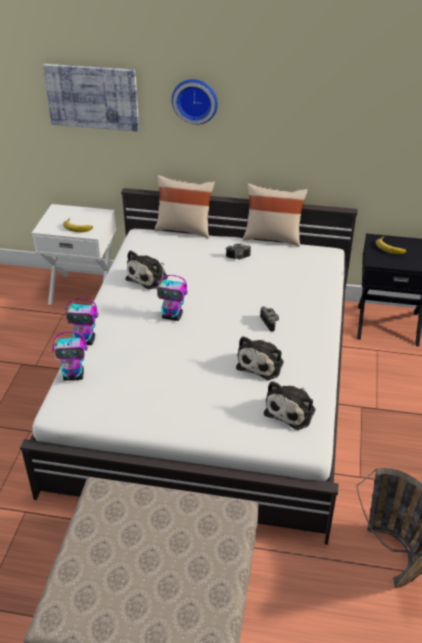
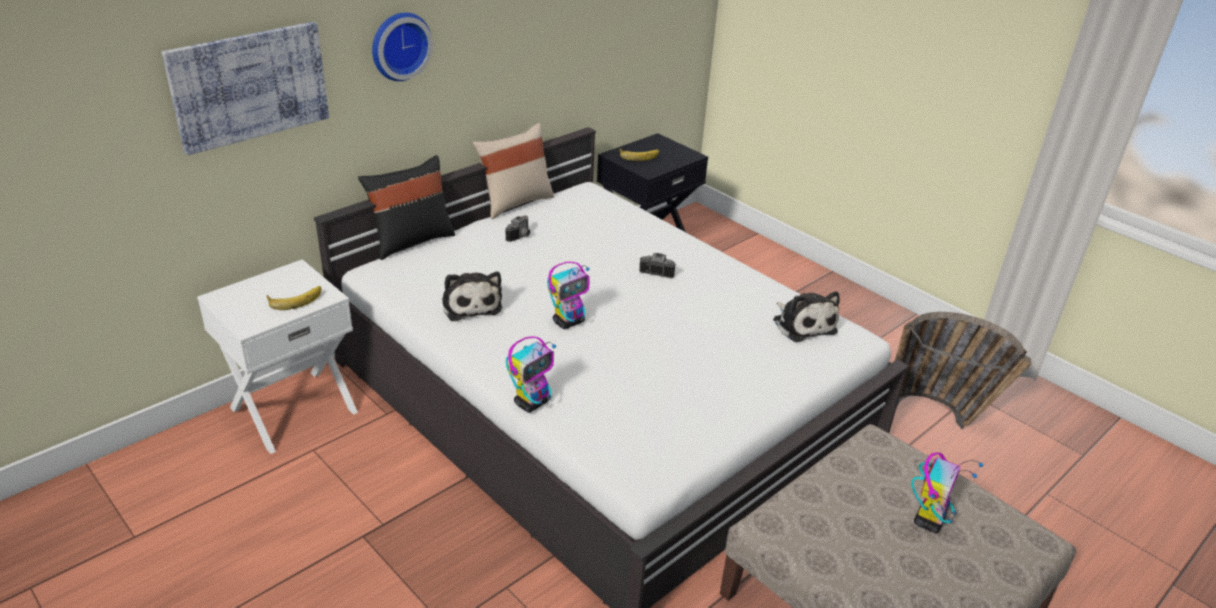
camera: 55 degrees left, 5 degrees down
(74, 375) = (592, 438): toy robot -> toy robot (929, 520)
(184, 229) = (411, 241): beige pillow -> black pillow
(262, 363) = (715, 307): plush toy -> none

